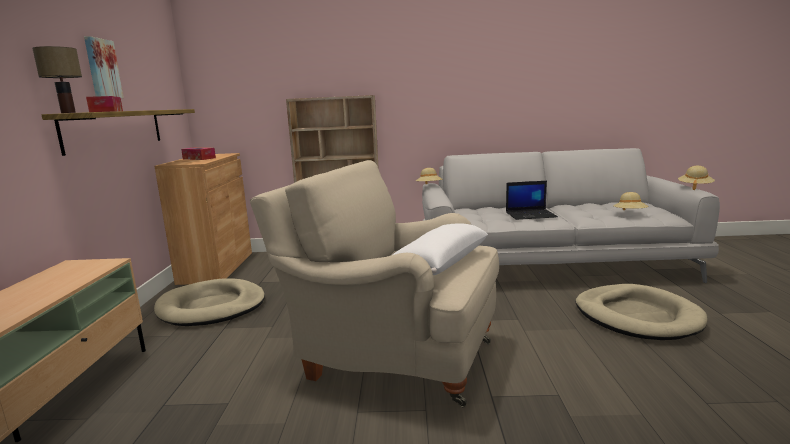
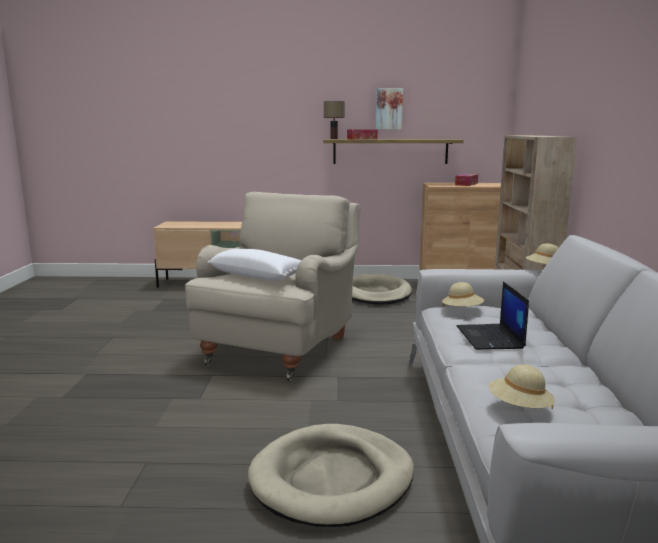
camera: 90 degrees right, 0 degrees up
(694, 187) = (597, 436): beige hat -> beige hat (462, 310)

